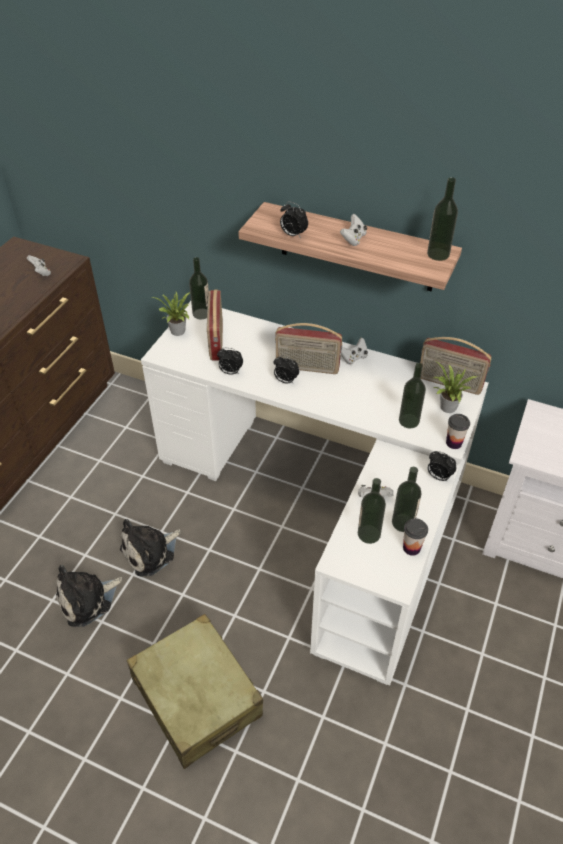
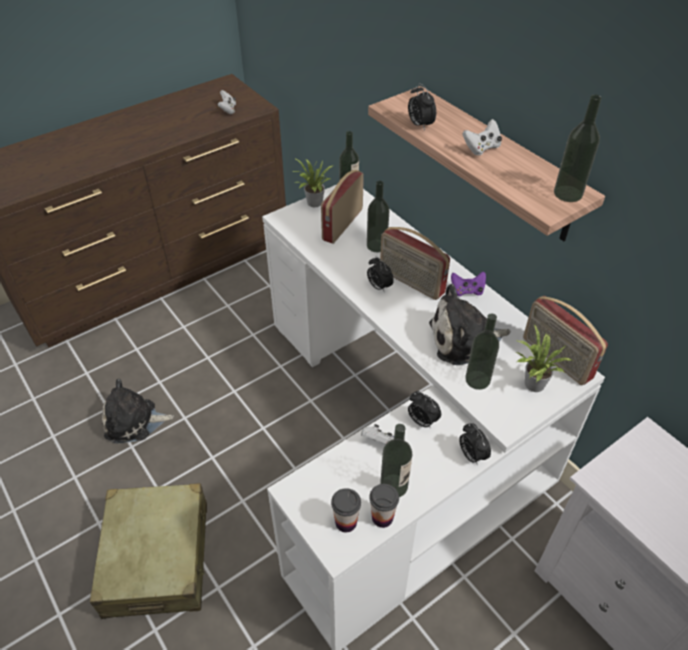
camera: 30 degrees right, 0 degrees up
(151, 552) = (213, 405): plush toy -> plush toy (464, 340)
(230, 372) = (332, 258): alarm clock -> alarm clock (421, 421)
(353, 358) = (467, 291): white game controller -> purple game controller
(369, 534) = (348, 479): bottle -> bottle (376, 245)
(454, 443) = (511, 426): cup -> cup (346, 522)

